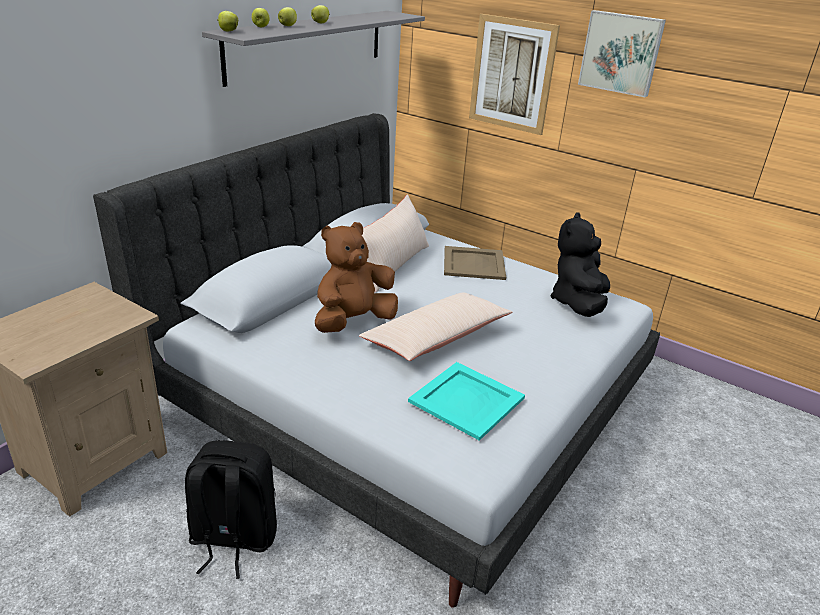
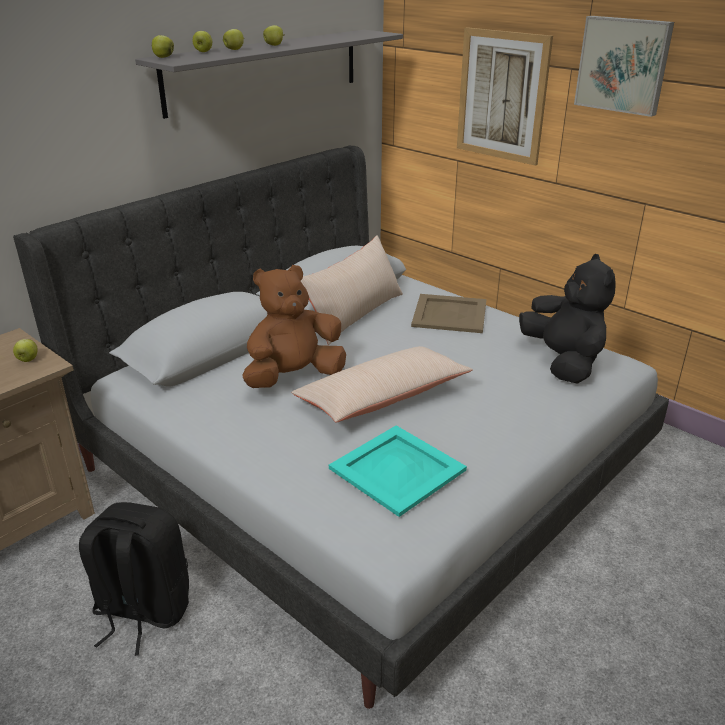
camera: 10 degrees right, 0 degrees up
(113, 311) = (28, 360): none -> apple
(578, 303) = (563, 362): black plush toy -> black plush toy turned 135 degrees clockwise

